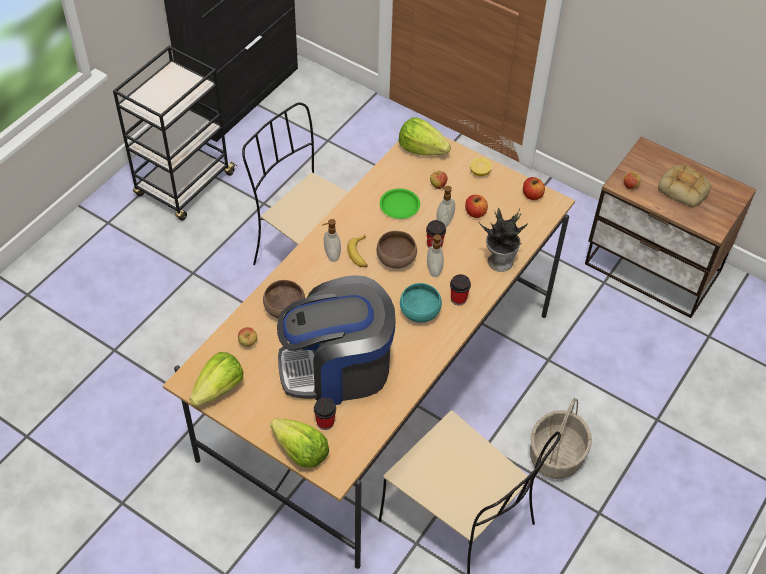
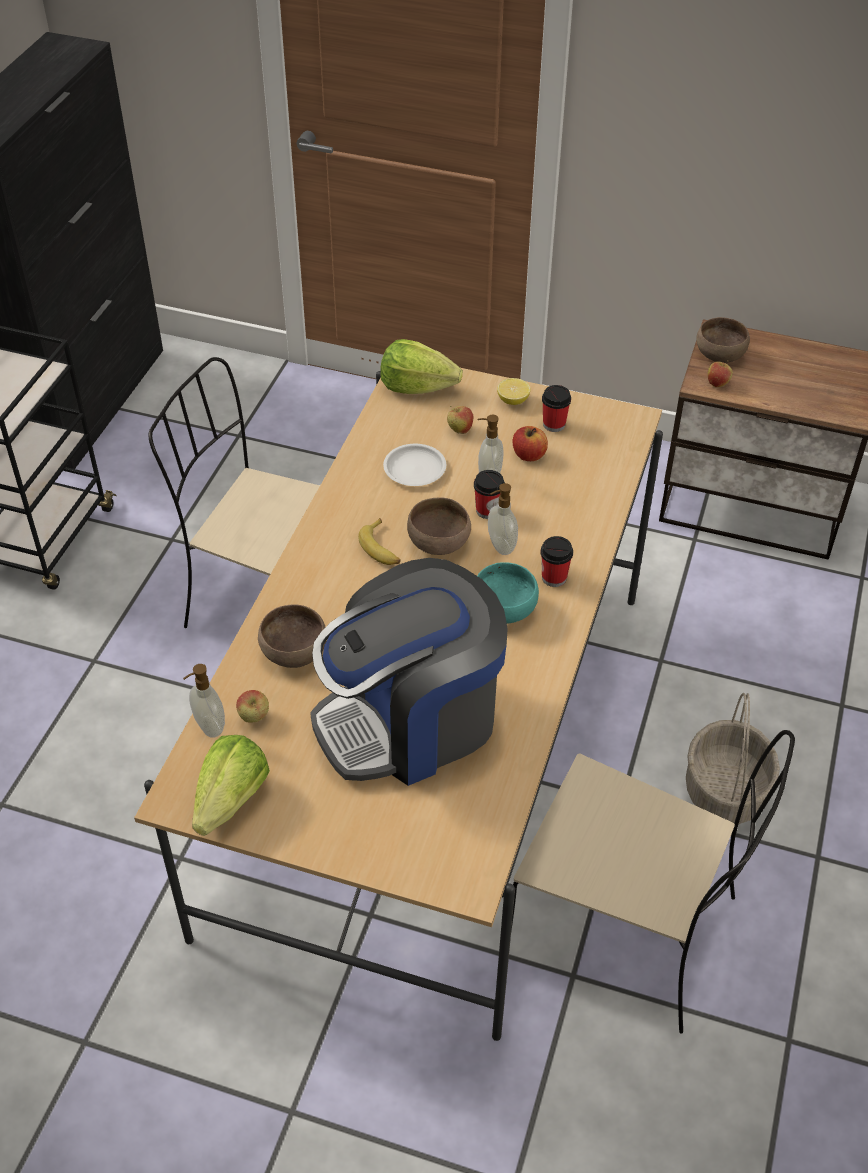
camera: 15 degrees left, 5 degrees down
(300, 452) = (400, 864): lettuce -> none
(325, 422) = (422, 808): cup -> cup (554, 424)
(331, 255) = (338, 559): soap dispenser -> soap dispenser (209, 726)
(399, 206) = (414, 469): green plate -> white plate
(500, 261) = (591, 512): potted plant -> none
(532, 195) = (599, 415): apple -> none
(640, 165) = (718, 355): none -> brown bowl
(684, 189) = (791, 373): bread -> none

